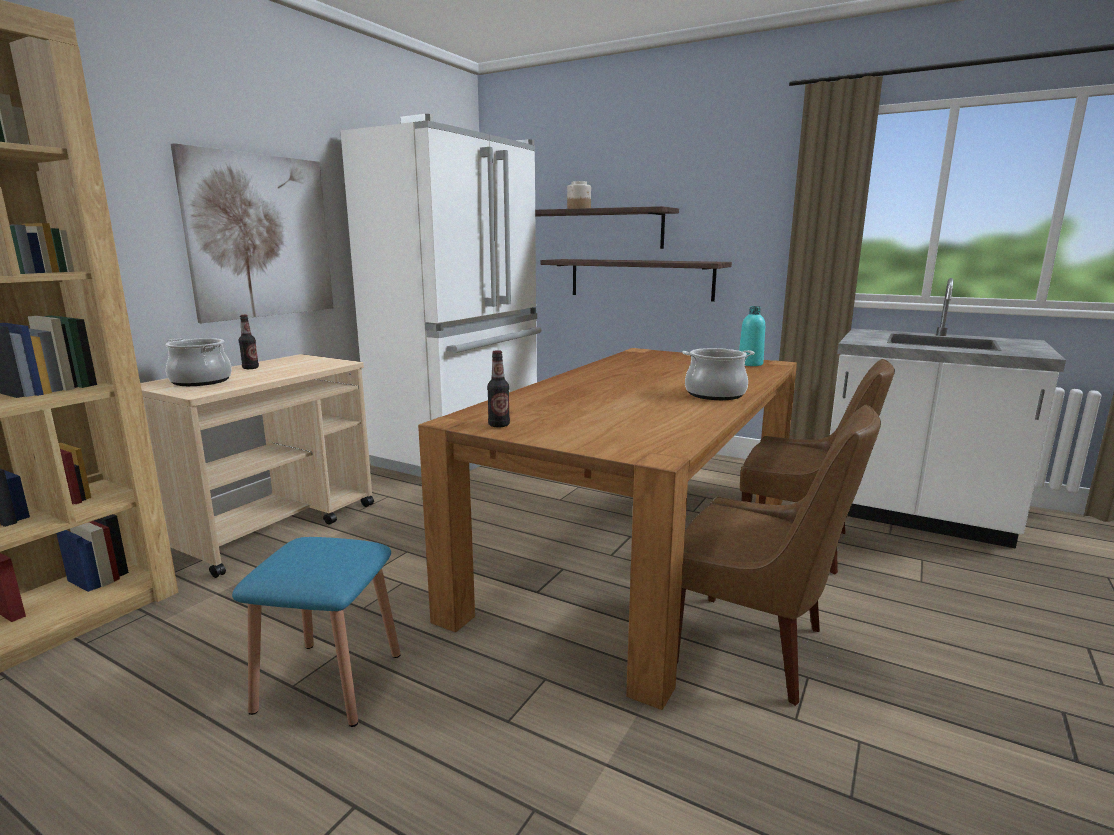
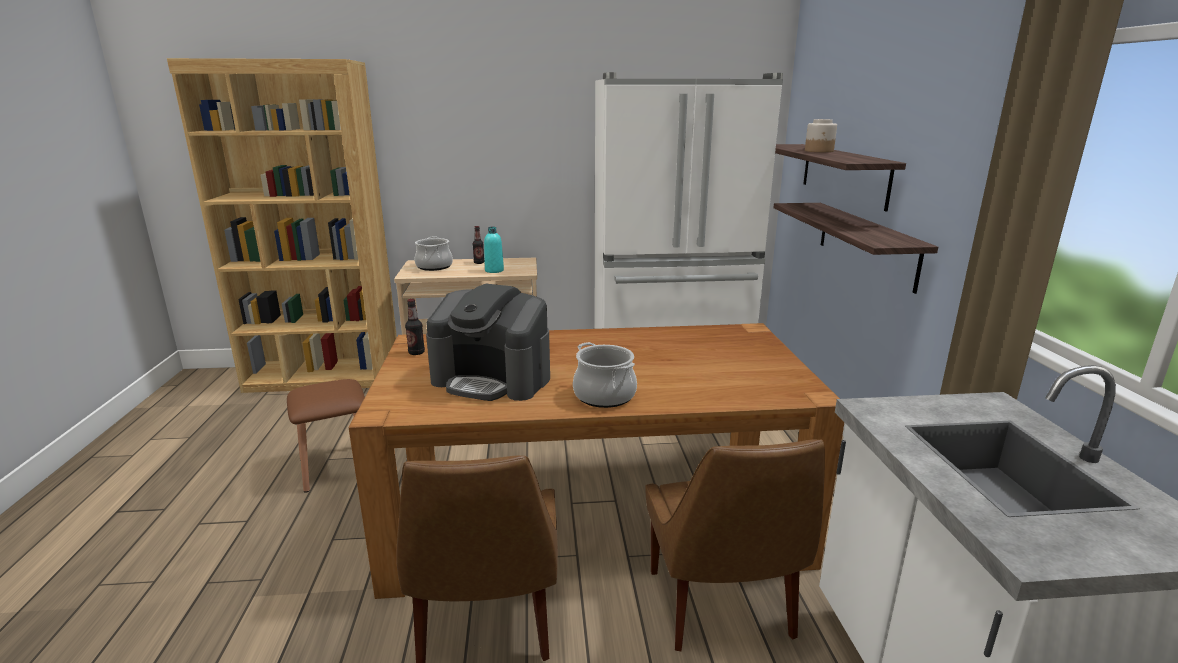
camera: 55 degrees right, 5 degrees up
(261, 237) = (515, 169): picture -> none
(329, 681) = (337, 467): blue stool -> brown stool
(627, 413) = (492, 379): none -> coffee machine
(750, 364) = (783, 384): turquoise bottle -> turquoise bottle (494, 270)

